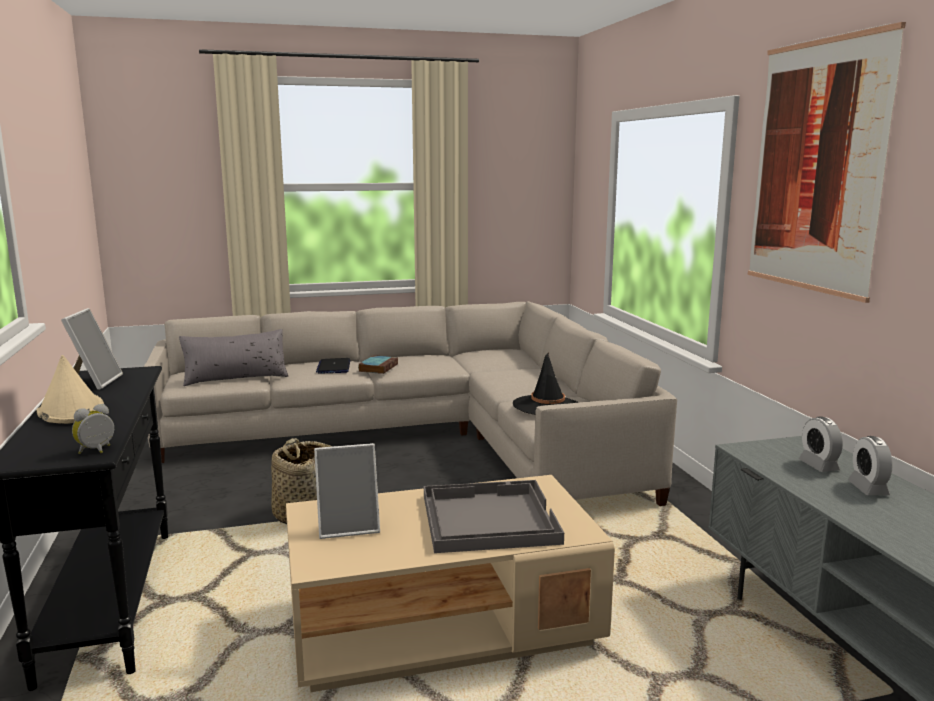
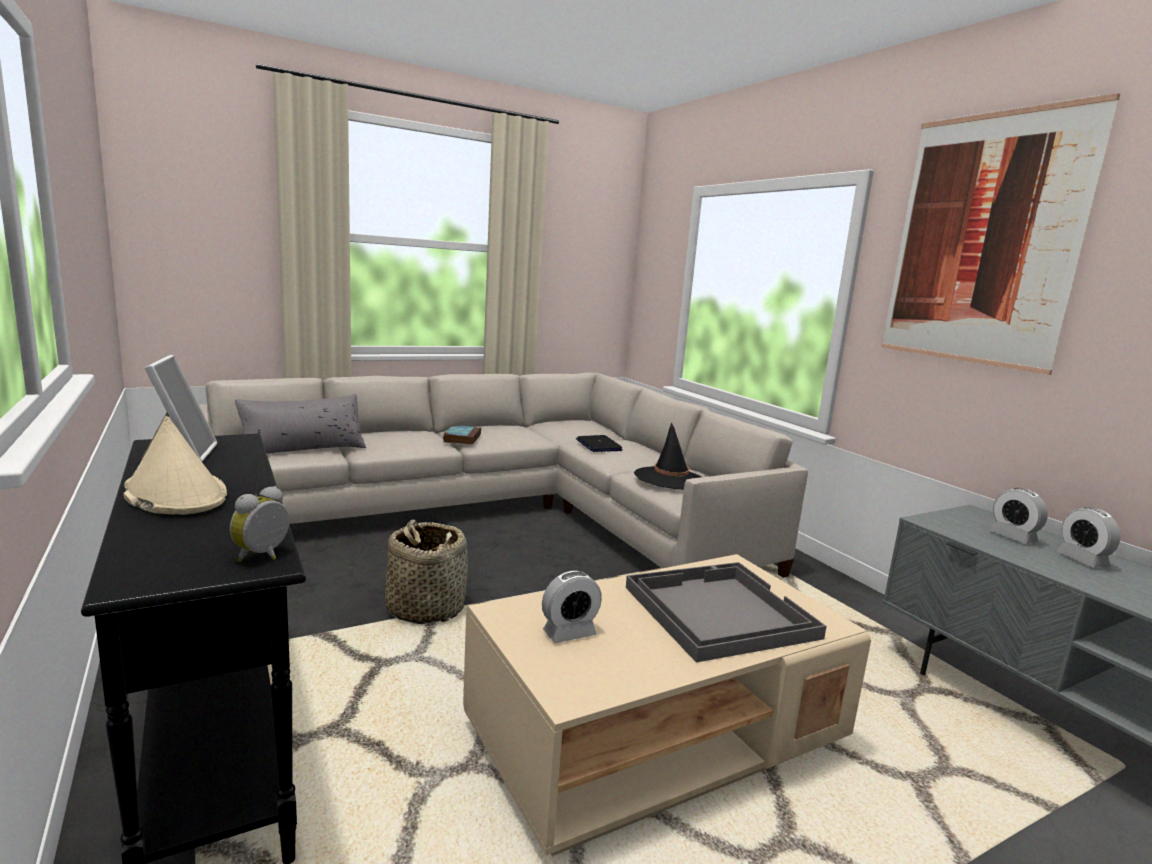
camera: 15 degrees left, 0 degrees up
(333, 367) = (412, 437): laptop -> laptop (598, 445)
(349, 526) = (569, 633): picture frame -> alarm clock

